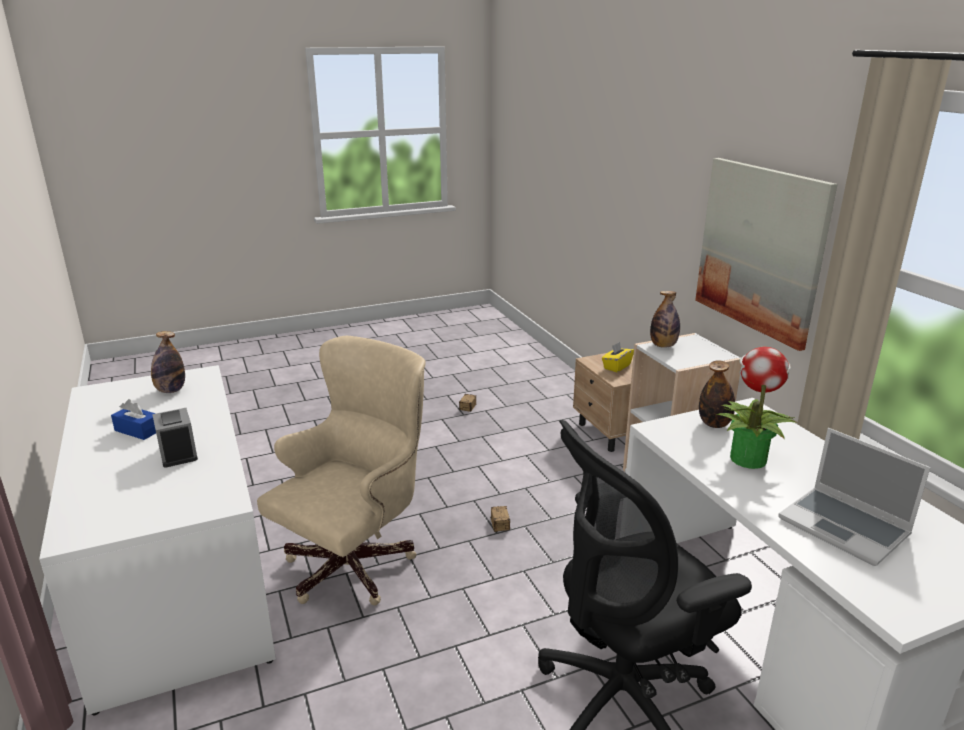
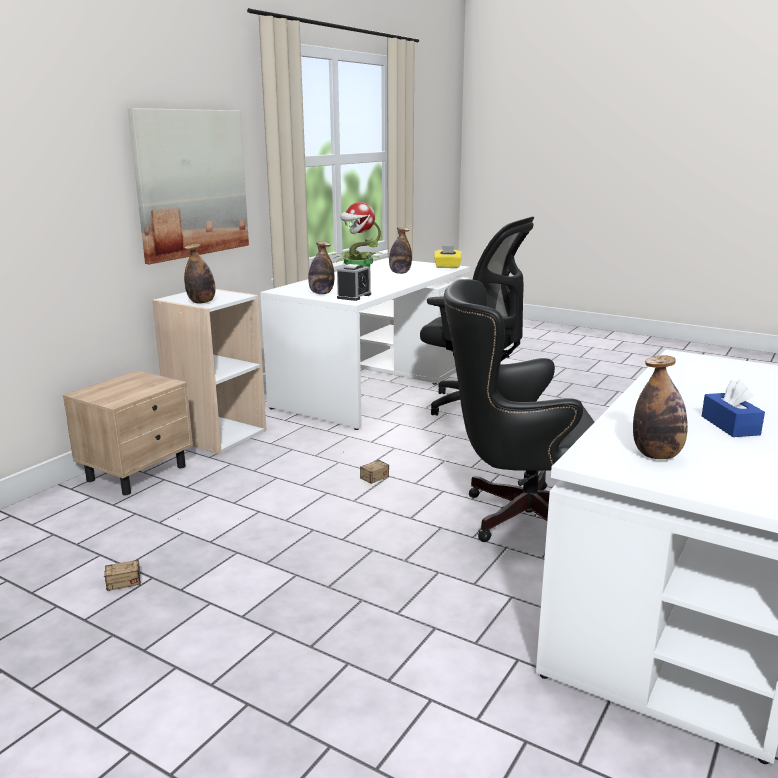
camera: 125 degrees left, 5 degrees down
(178, 453) = (697, 393): alarm clock -> alarm clock (354, 296)
(355, 563) = (518, 517): beige office chair -> black office chair
(616, 366) = (127, 389): yellow tissue box -> yellow tissue box (447, 267)
(845, 527) = (400, 273): laptop -> bottle

